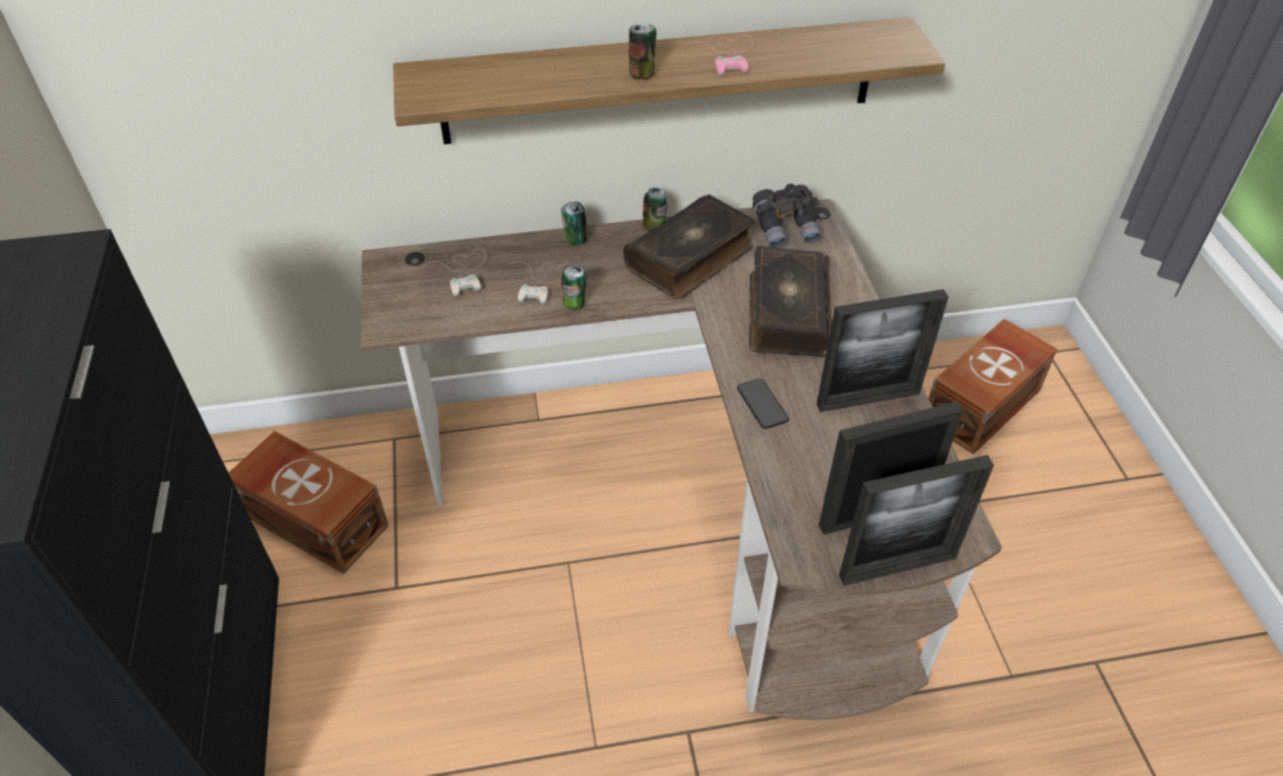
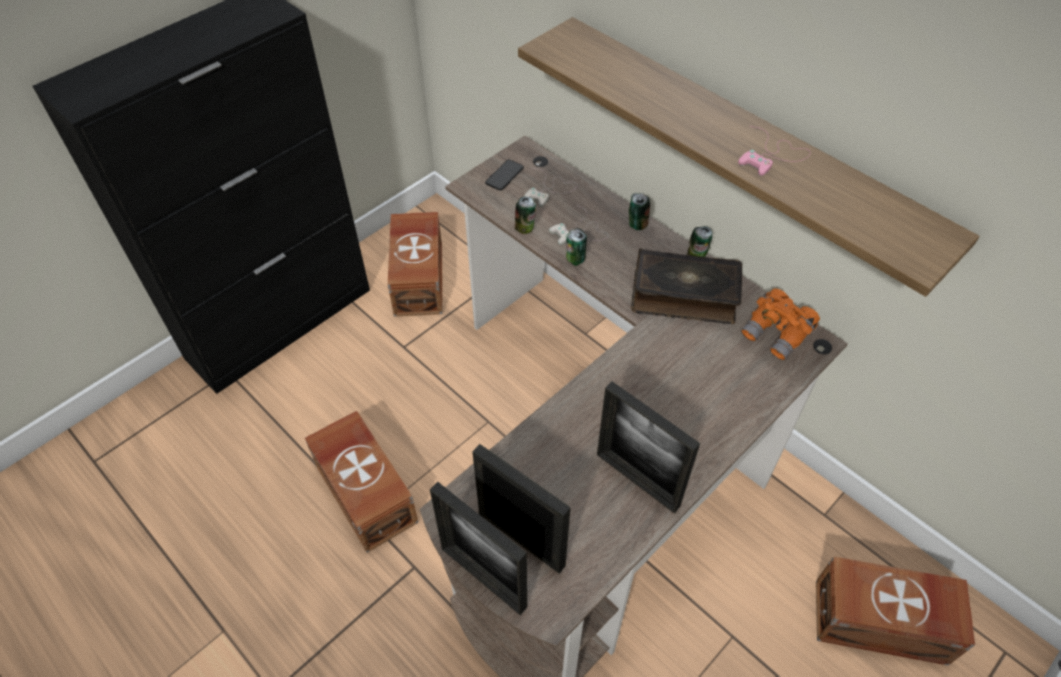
camera: 55 degrees right, 5 degrees up
(557, 730) = (367, 491): none -> brown storage box
(642, 73) = (692, 125): can -> can (525, 228)
(762, 404) = (573, 415): phone -> phone (504, 176)
(786, 229) = (777, 334): grey binoculars -> orange binoculars
(786, 313) = (681, 382): book -> none

